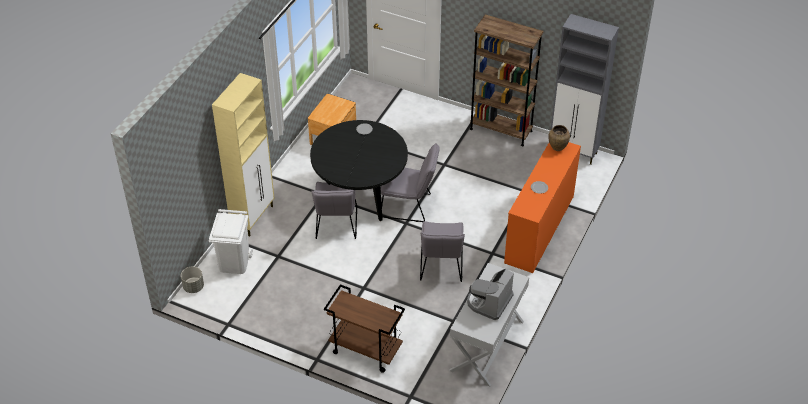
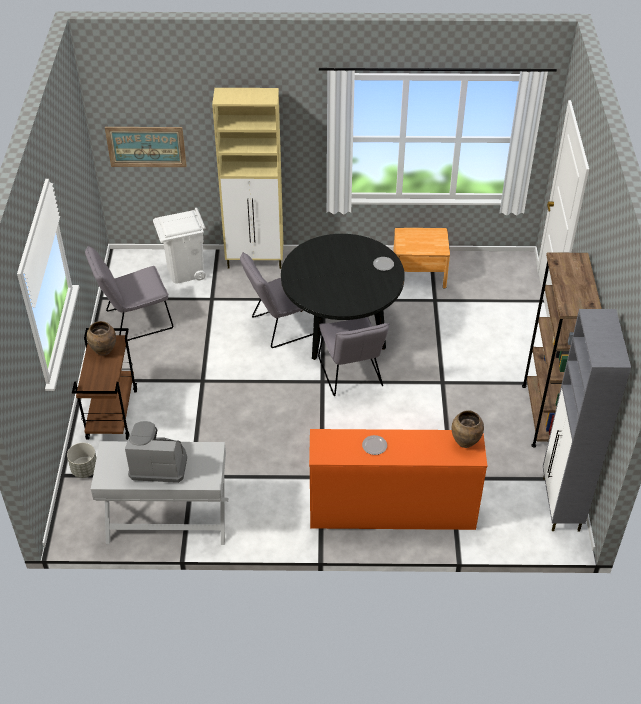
camera: 65 degrees right, 0 degrees up
(180, 191) = (146, 146): none -> picture
(193, 287) = (137, 256): grey planter -> grey planter (85, 469)
(350, 307) = (103, 350): none -> brown vase
(441, 267) = (270, 436): grey chair -> grey chair (134, 321)

